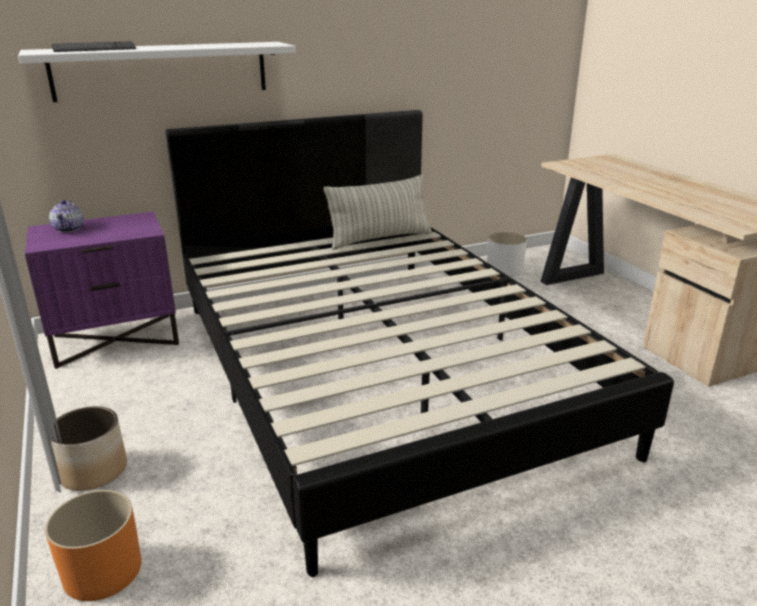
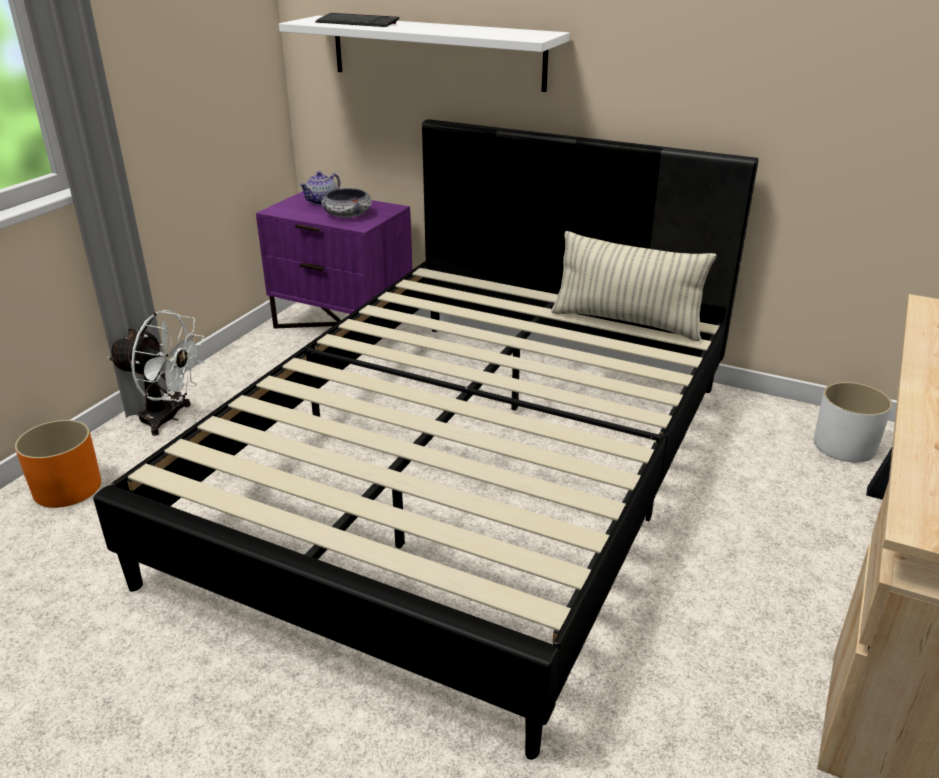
camera: 50 degrees right, 5 degrees up
(92, 471) = (168, 418): planter -> white fan
(117, 229) = (347, 214): none -> bowl

